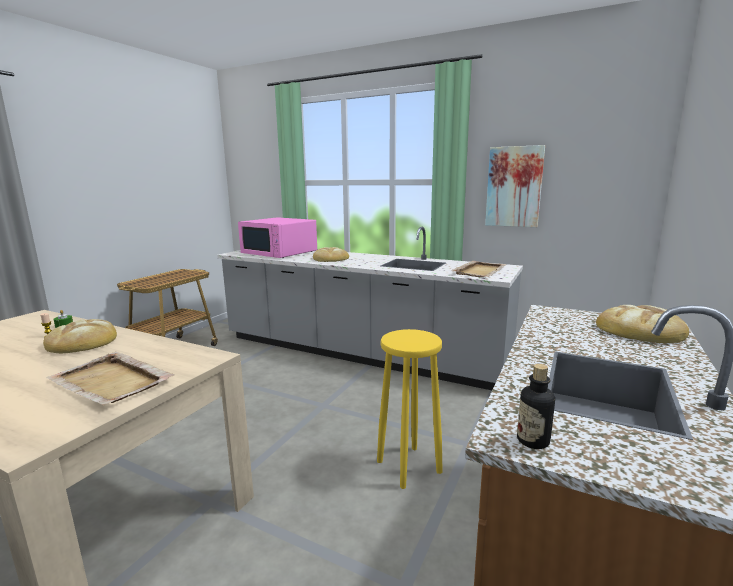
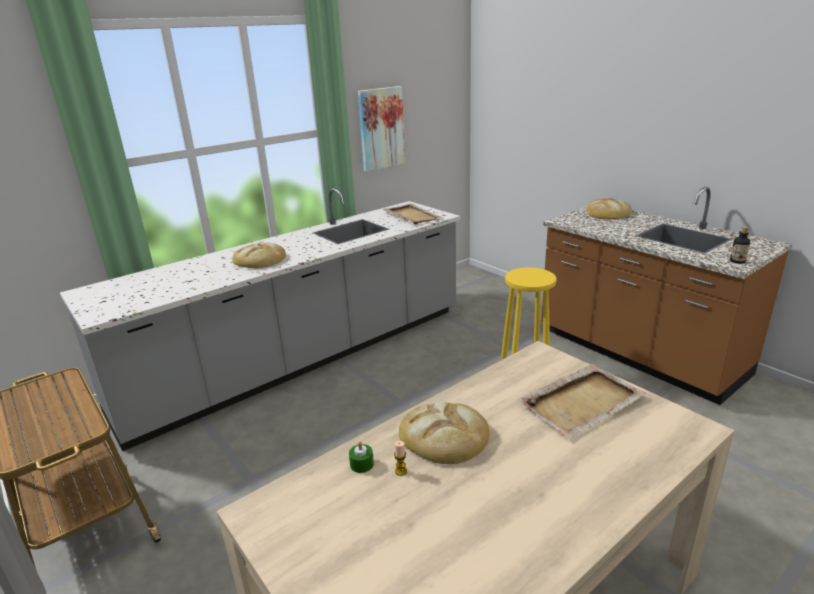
camera: 65 degrees left, 10 degrees up
(279, 252) = (161, 283): pink microwave -> none

